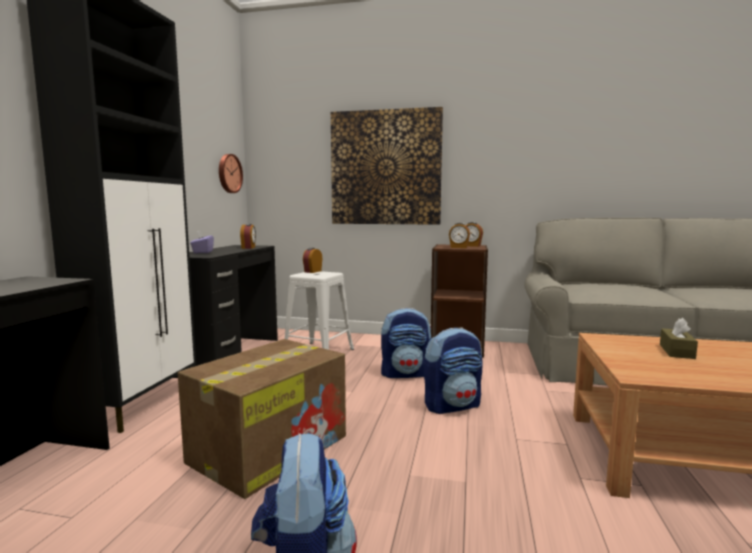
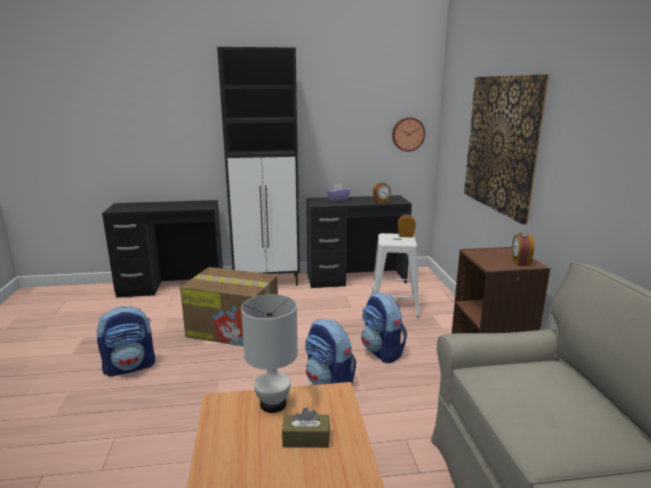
camera: 70 degrees right, 10 degrees up
(459, 247) = (487, 258): alarm clock -> none
(627, 357) = (273, 403): none -> white table lamp

